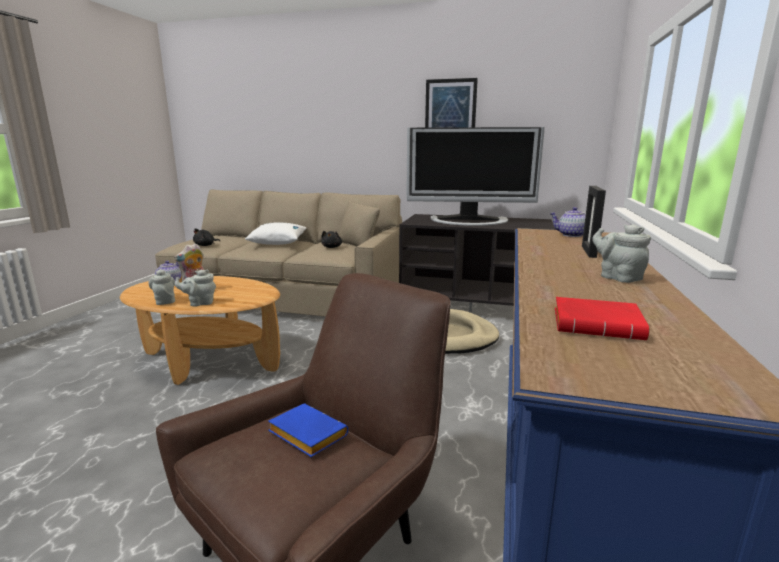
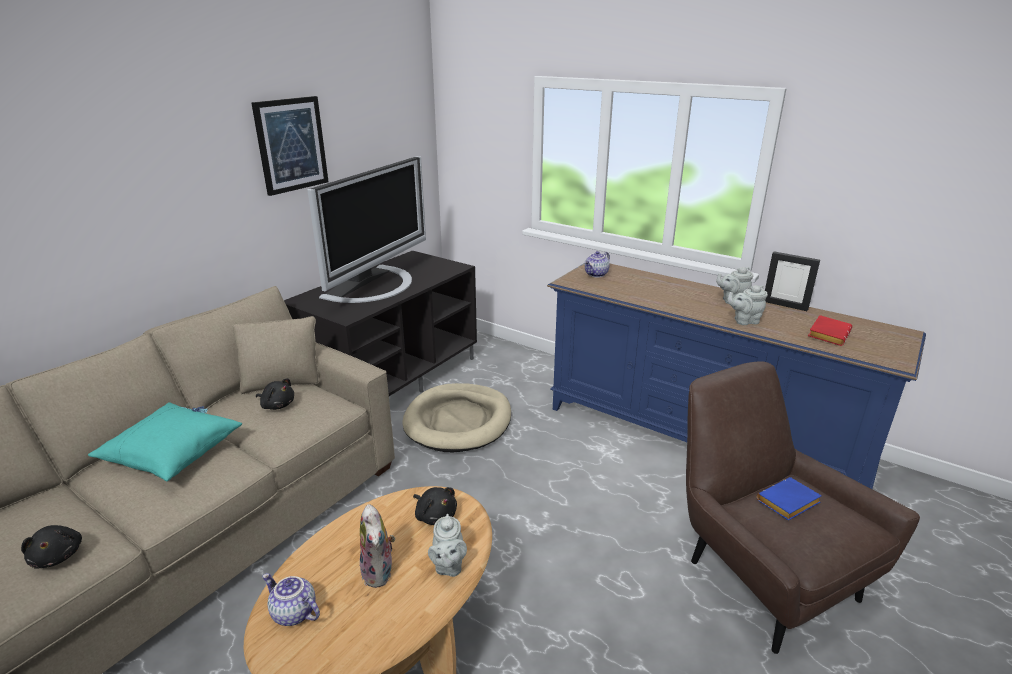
camera: 70 degrees left, 10 degrees up
(165, 301) = (411, 610): grey teapot -> grey teapot (744, 321)
(247, 294) = (435, 515): none -> black plush toy
(277, 243) = (173, 454): white pillow -> turquoise pillow
(590, 251) = (658, 286): picture frame -> picture frame (785, 305)

